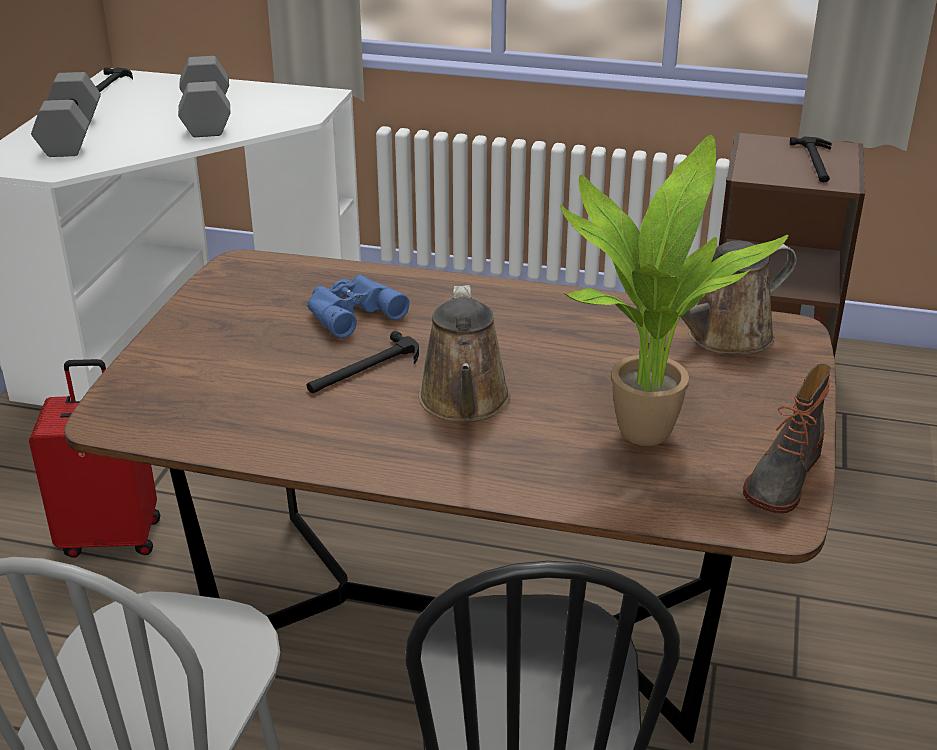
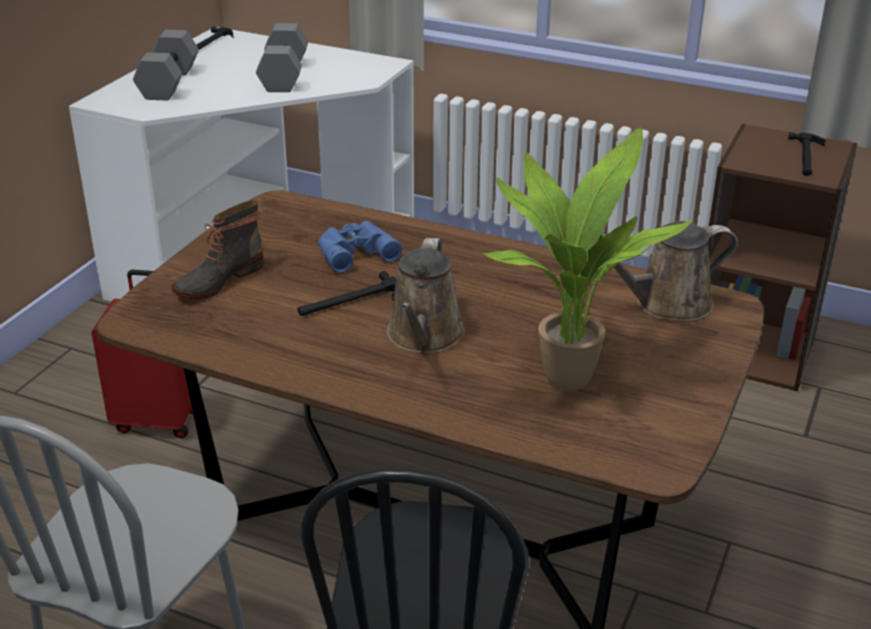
camera: 10 degrees right, 0 degrees up
(781, 478) = (674, 430): boot -> boot (218, 280)

